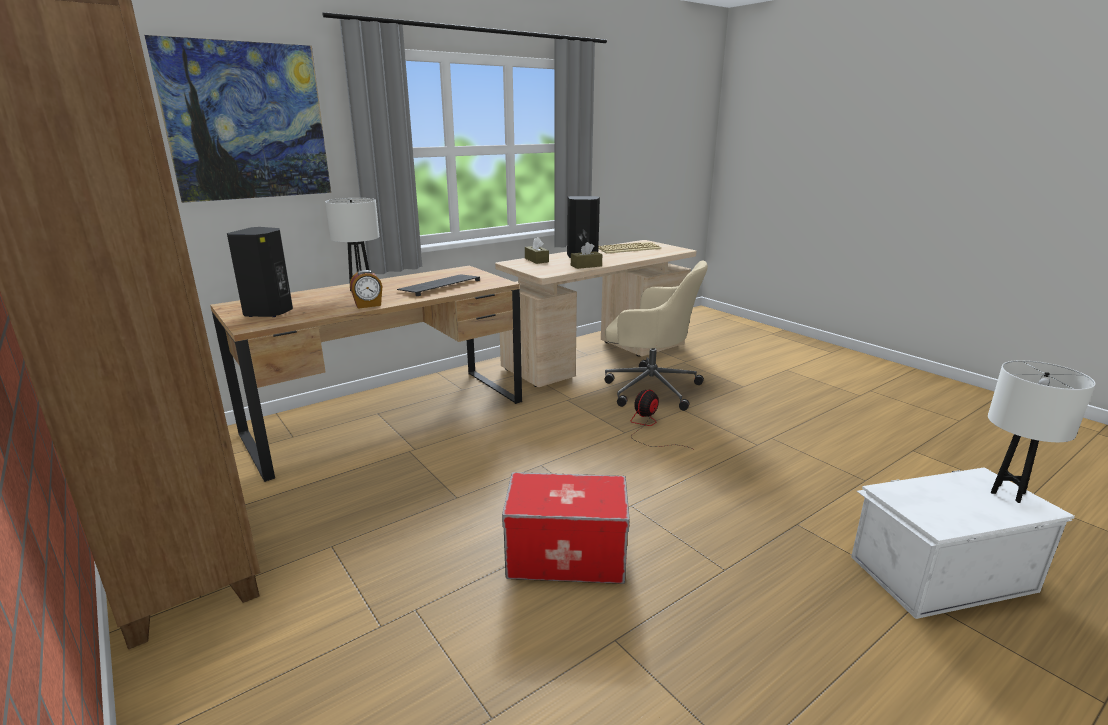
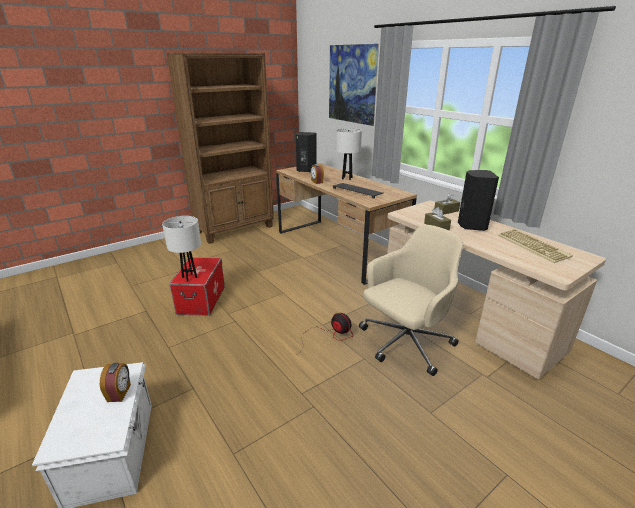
camera: 90 degrees right, 5 degrees up
(649, 388) = (405, 343): beige office chair -> beige office chair turned 150 degrees counterclockwise
(928, 487) = (119, 393): none -> alarm clock
(1008, 493) = (82, 437): white table lamp -> white table lamp (189, 277)

